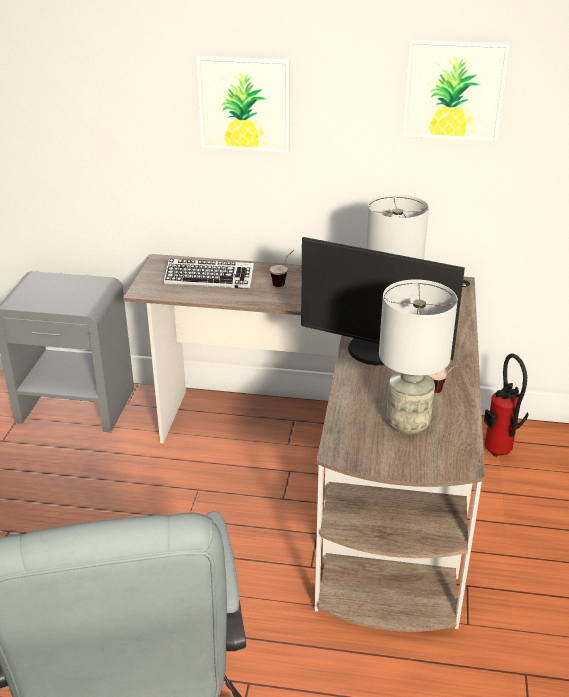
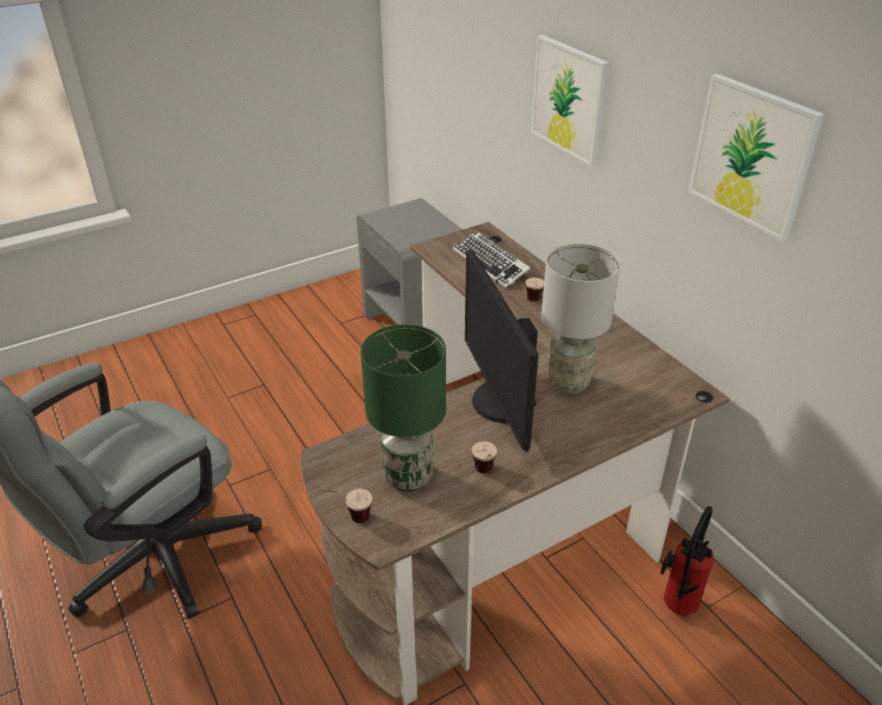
camera: 50 degrees right, 5 degrees up
(407, 424) = (407, 476): grey table lamp -> green table lamp
(421, 468) = (349, 518): none -> cup

